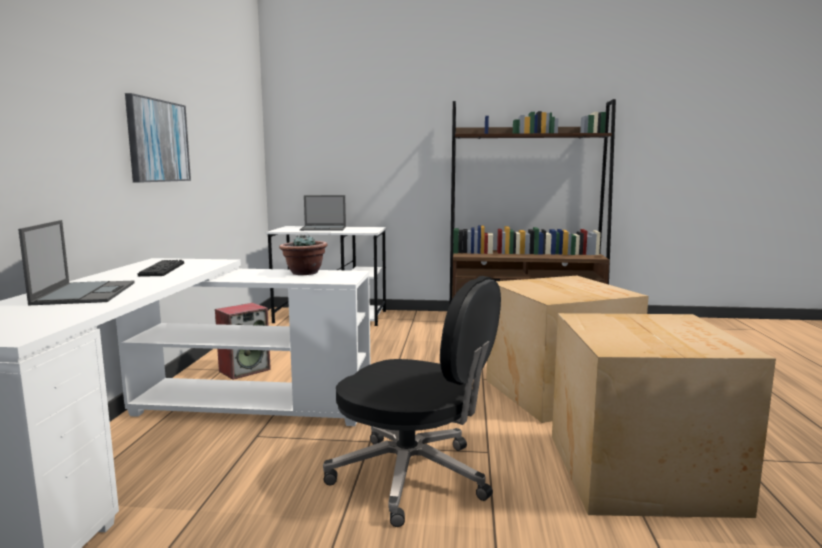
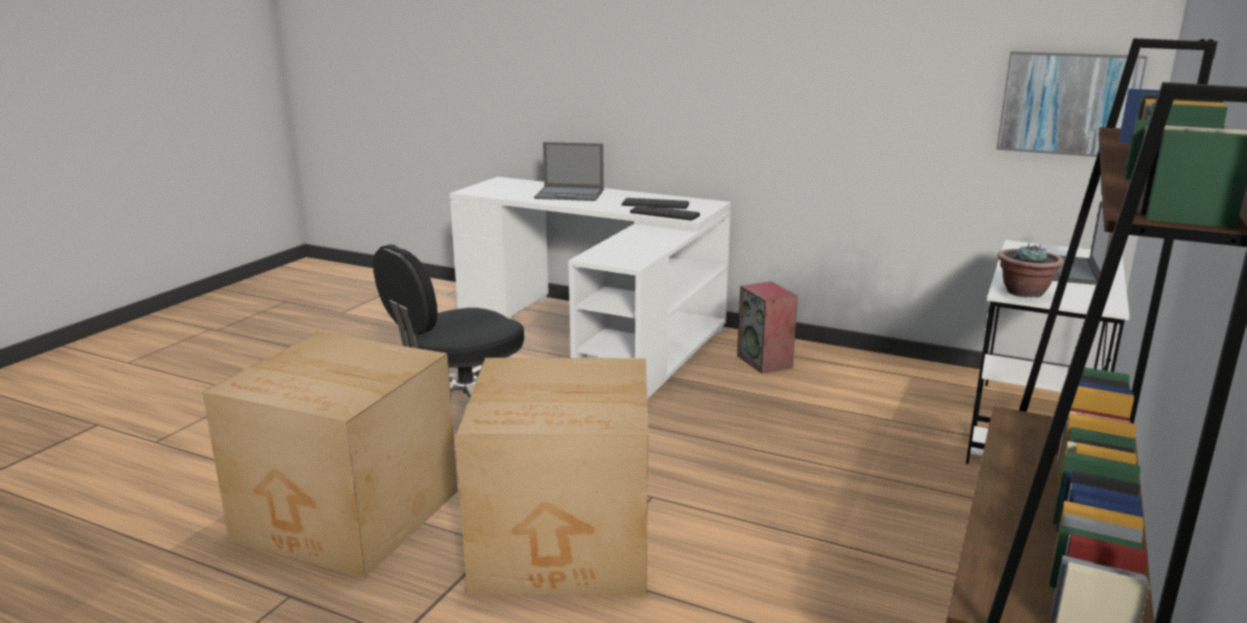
camera: 110 degrees right, 10 degrees up
(158, 141) = (780, 85): picture -> picture (1068, 104)
(207, 265) = (664, 214): none -> keyboard
(304, 273) = (646, 248): potted plant -> potted plant (1024, 292)

